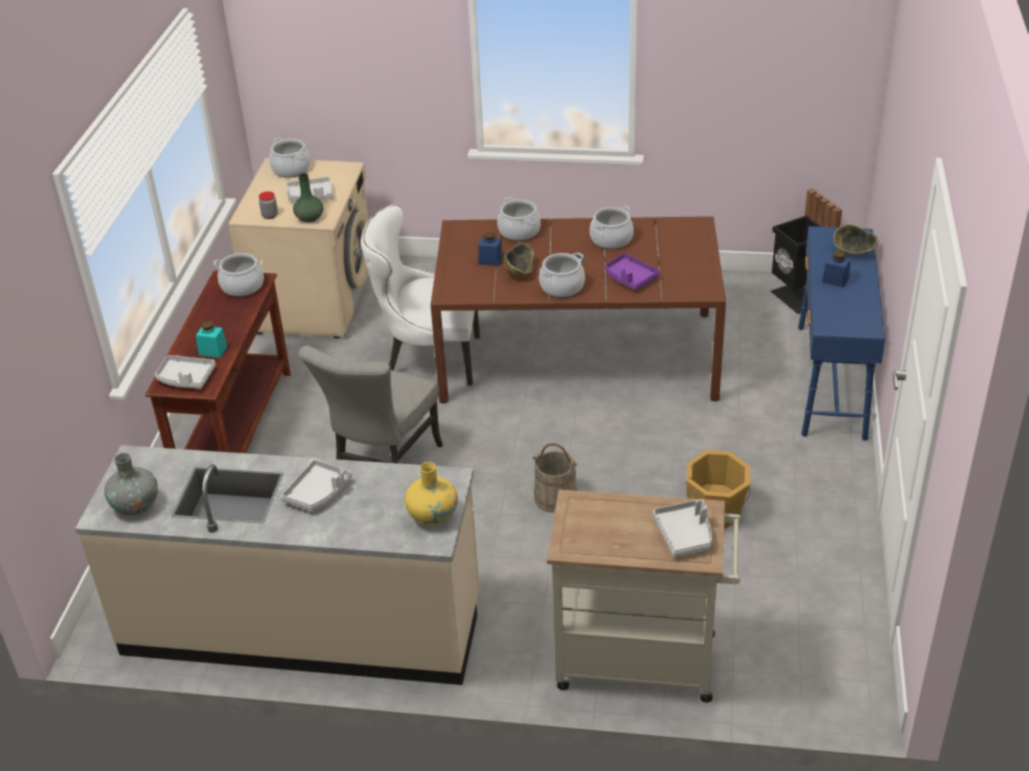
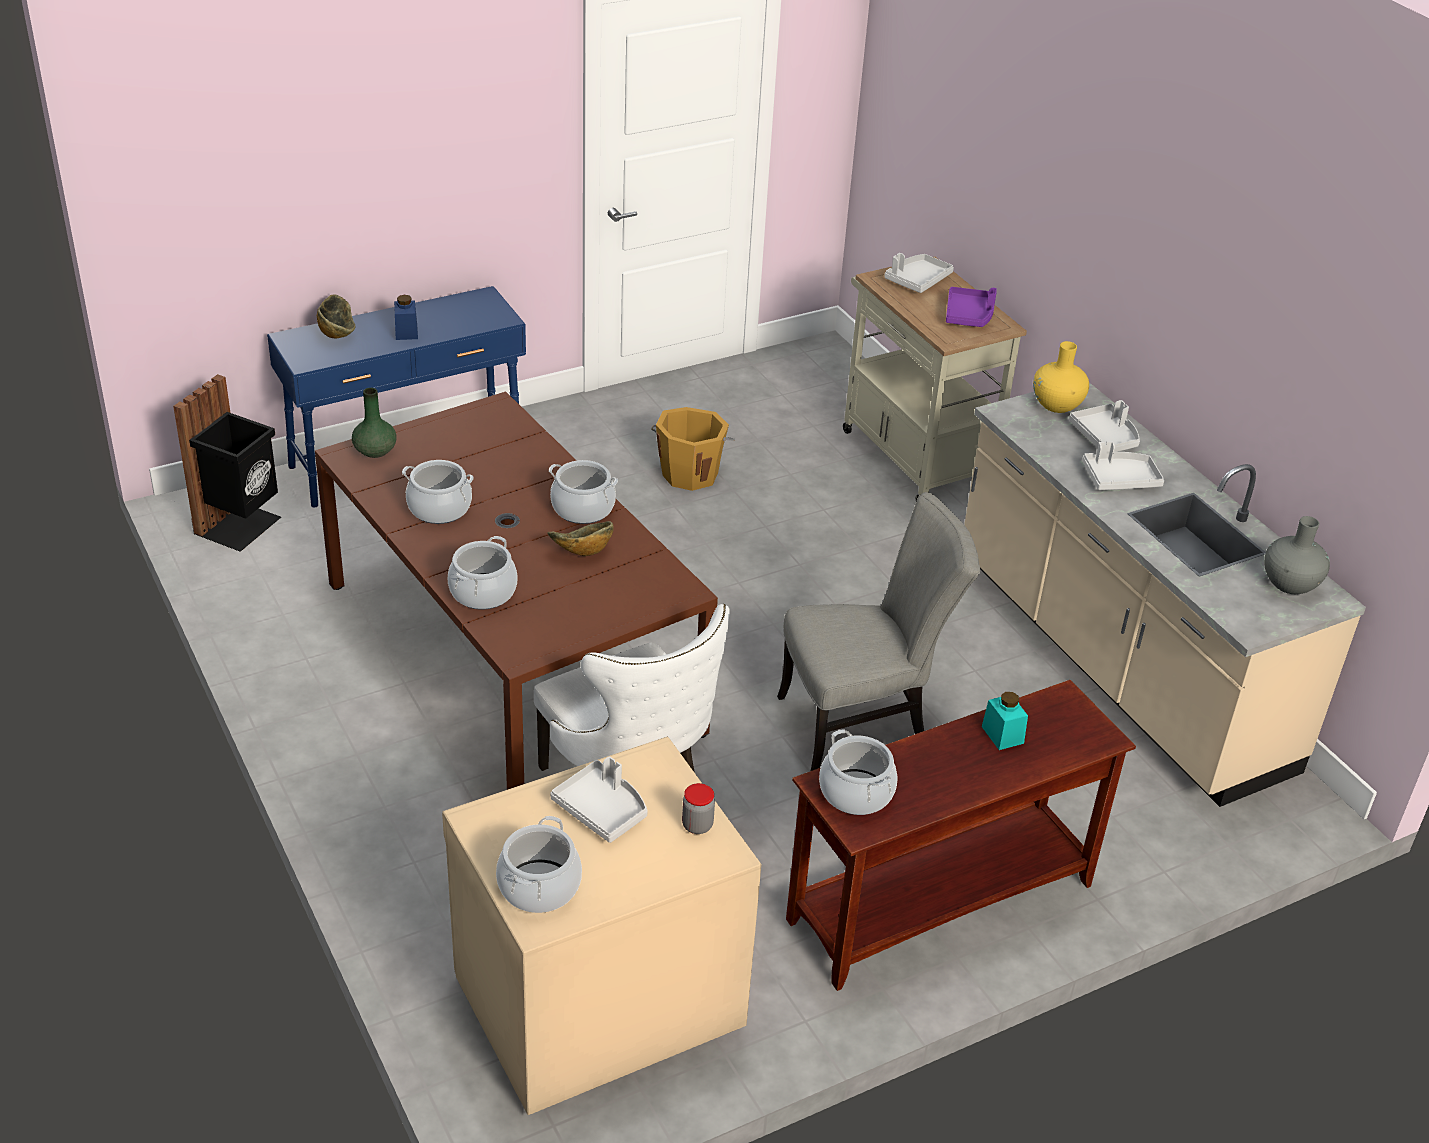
camera: 130 degrees left, 0 degrees up
(186, 378) = (1072, 726): grey tray -> grey tray (1105, 437)
(309, 218) = (663, 776): green vase -> green vase (375, 451)
(490, 260) = (575, 588): blue jar -> none
(556, 497) = (772, 577): beige bucket -> none
(630, 278) = (517, 466): purple tray -> purple tray (969, 315)

